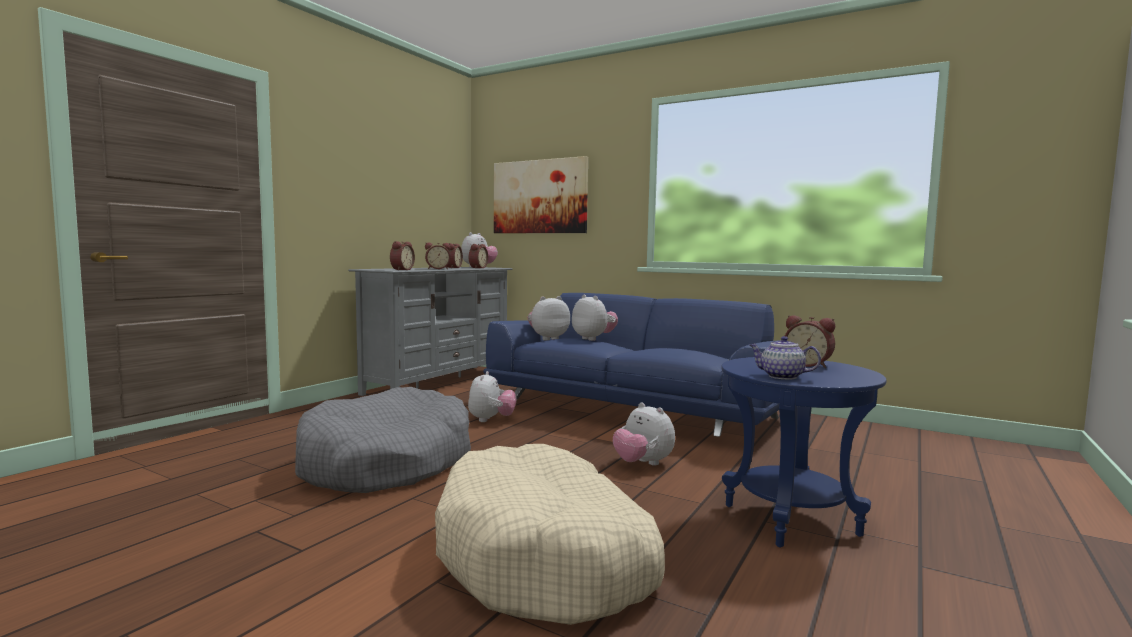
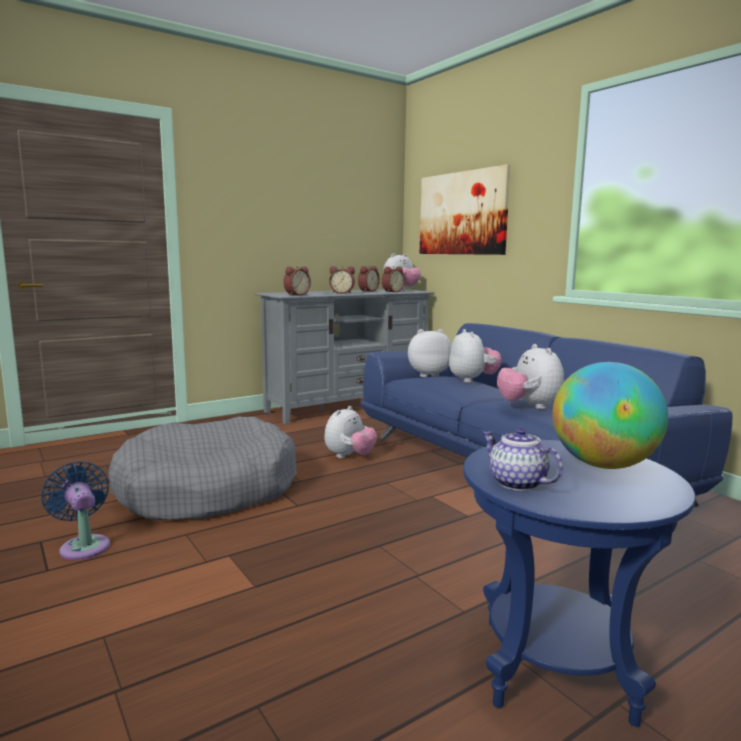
camera: 25 degrees right, 5 degrees up
(314, 525) = (84, 545): none -> blue fan
(546, 557) = (223, 638): beige dog bed -> none
(643, 464) = (450, 540): plush toy -> plush toy (529, 406)
(808, 365) = (603, 465): alarm clock -> globe

